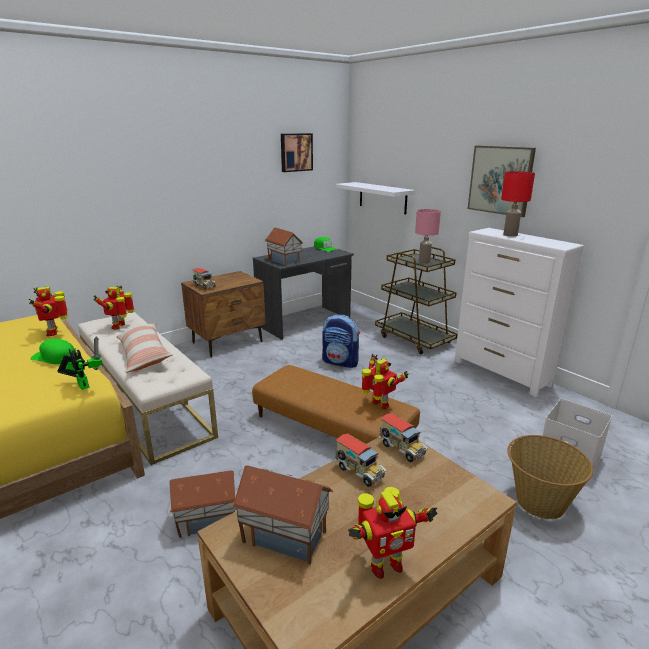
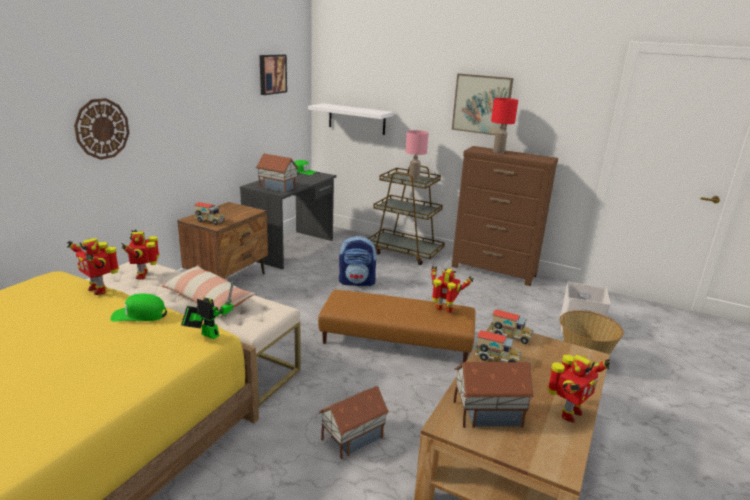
camera: 25 degrees left, 0 degrees up
(103, 196) = (102, 129): none -> wall clock
(502, 373) = (494, 271): white dresser -> brown dresser

